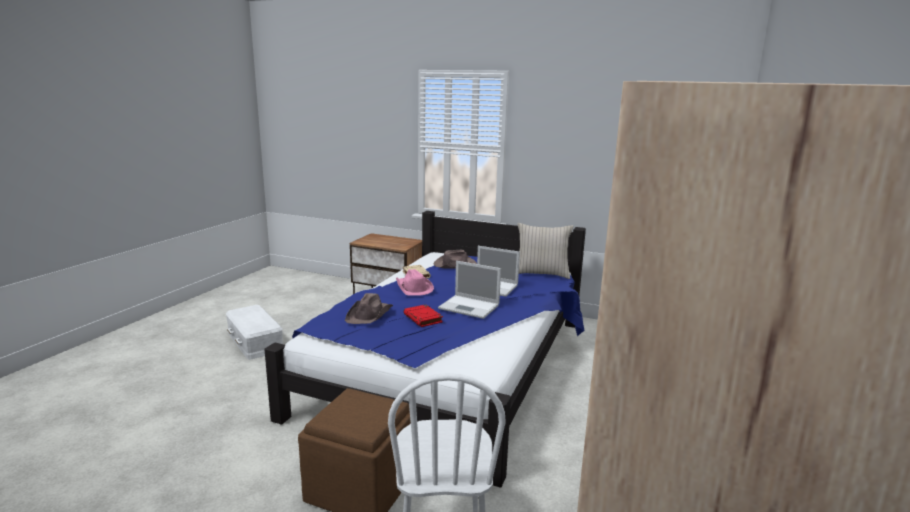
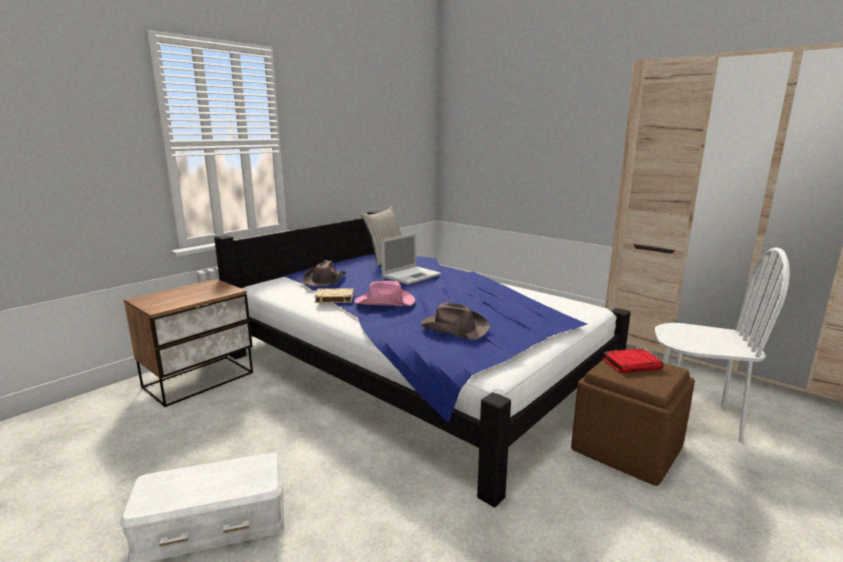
camera: 70 degrees left, 0 degrees up
(423, 318) = (479, 307): red book -> red book (632, 364)
(470, 307) = (459, 288): laptop -> none

